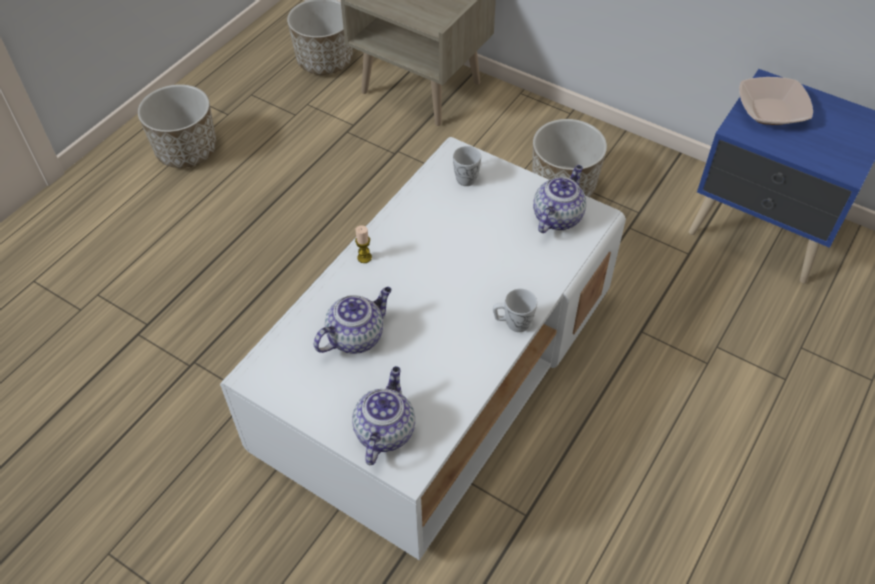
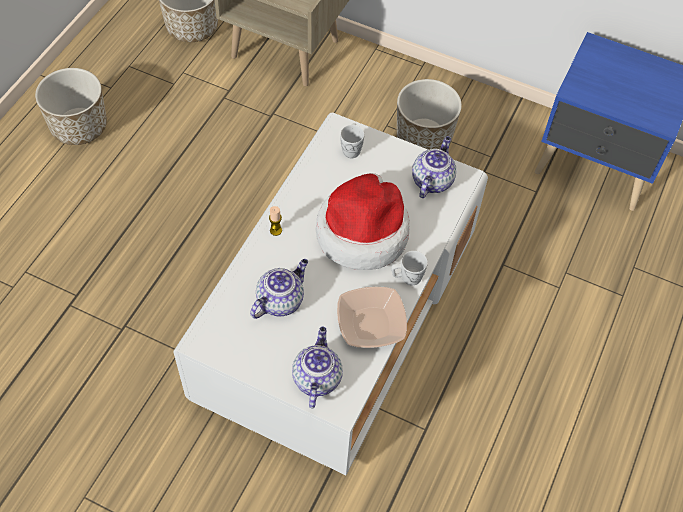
camera: 10 degrees left, 5 degrees up
(466, 267) = (362, 232): none -> hat
(771, 111) = (600, 72): bowl -> bowl (371, 324)

